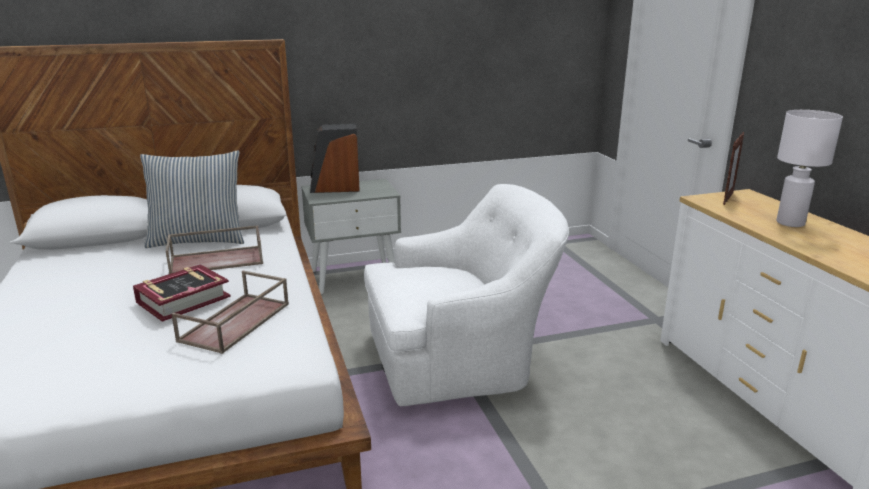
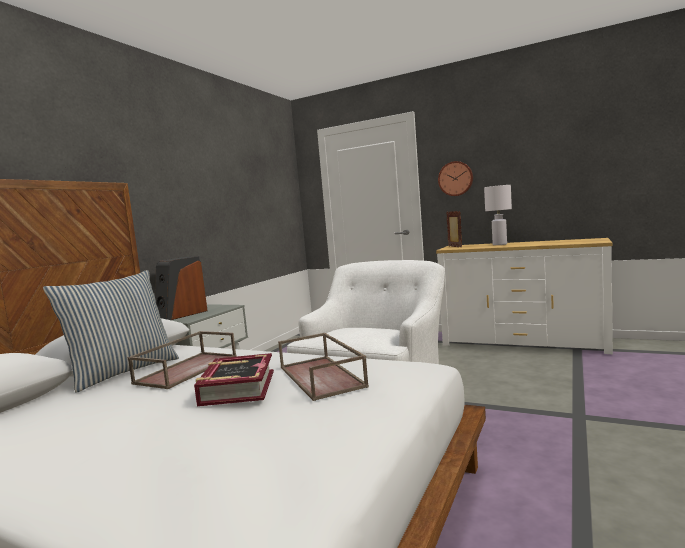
camera: 45 degrees left, 15 degrees down
(794, 72) = (455, 178): none -> wall clock

